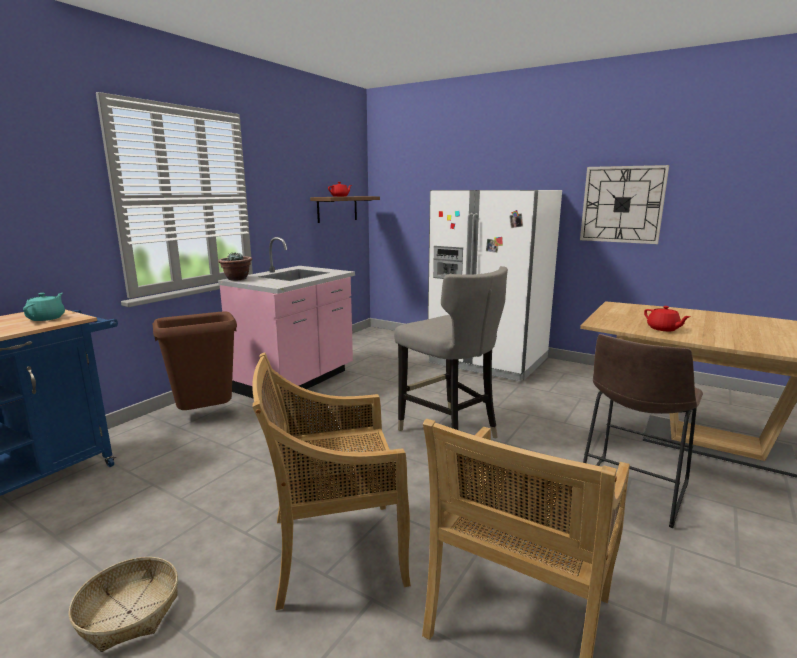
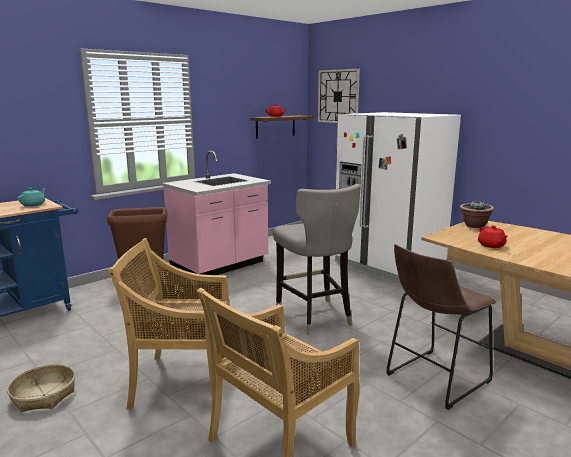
camera: 15 degrees right, 0 degrees up
(236, 279) = (176, 182): potted plant -> potted plant (474, 226)
(622, 204) = (512, 130): wall clock -> wall clock (338, 96)

